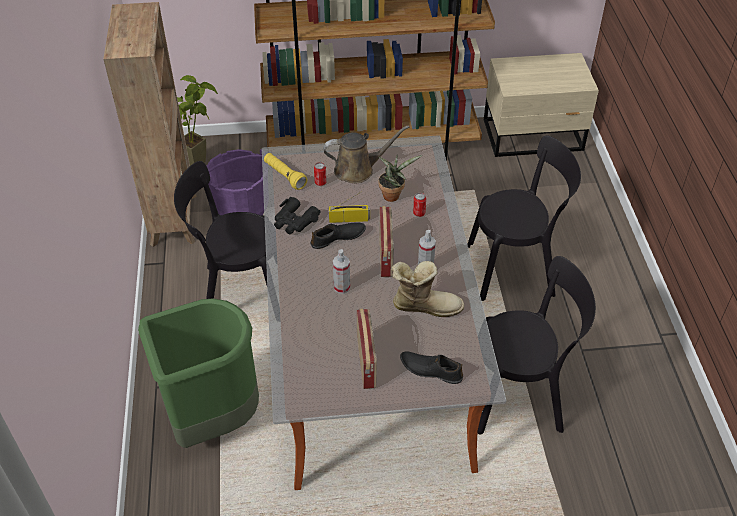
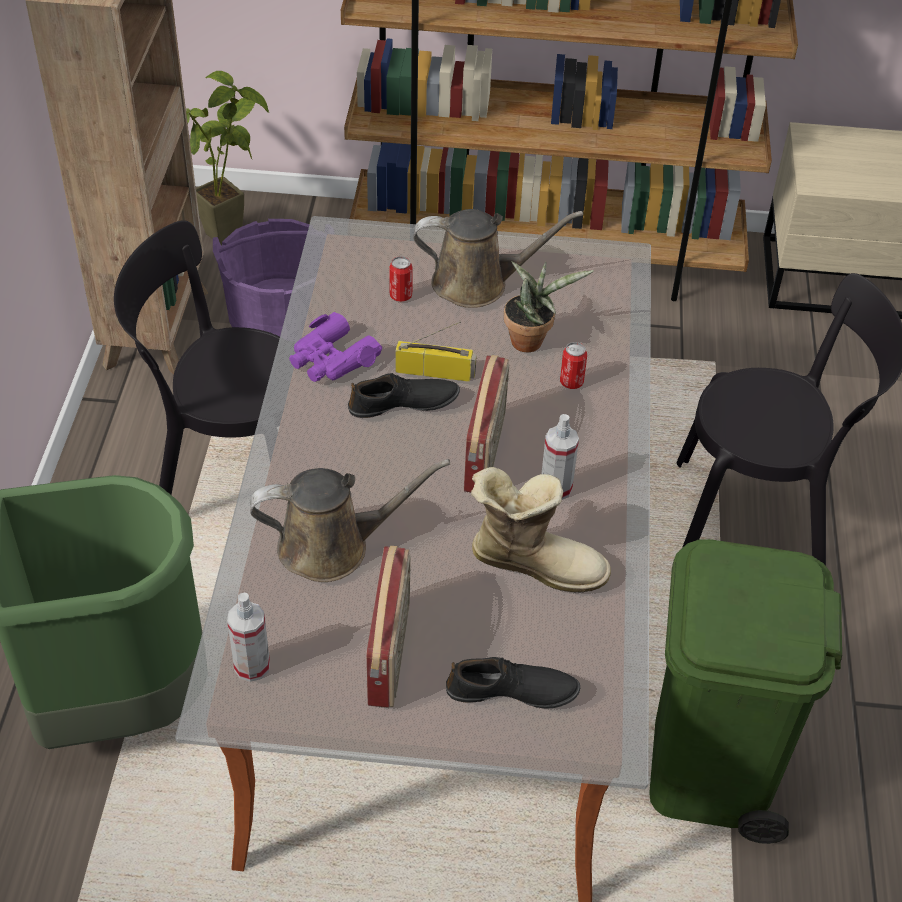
camera: 10 degrees right, 0 degrees up
(284, 176) = (338, 274): yellow flashlight -> none
(294, 221) = (332, 359): black binoculars -> purple binoculars
(323, 315) = (333, 546): none -> brown watering can
(342, 287) = (384, 498): spray bottle -> spray bottle (252, 666)
(431, 370) = (512, 692): black shoe -> black shoe turned 150 degrees clockwise
(520, 396) = (710, 770): black chair -> green trash can

